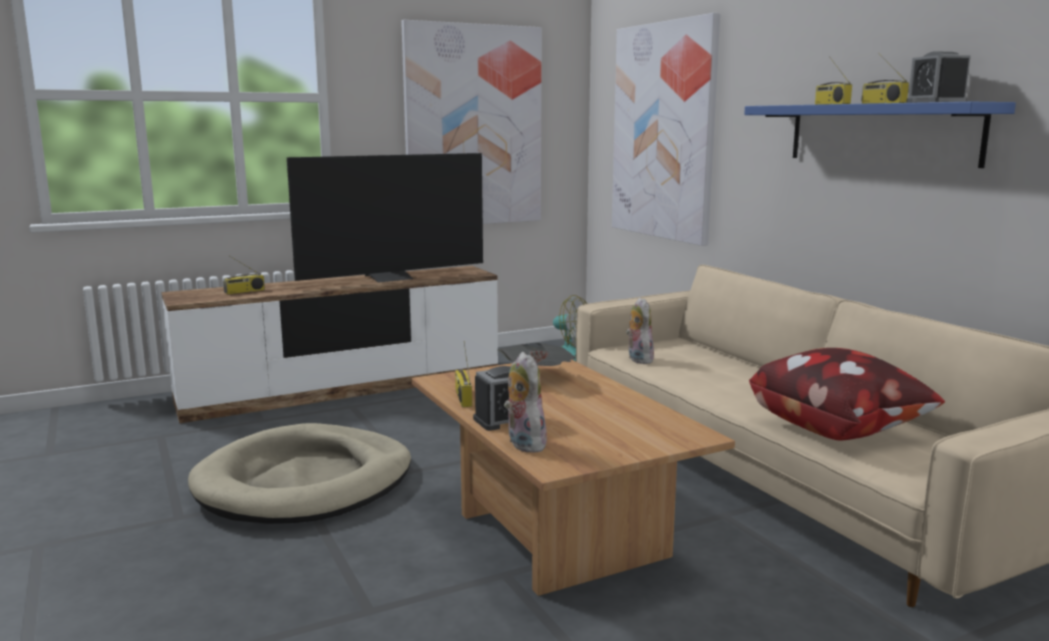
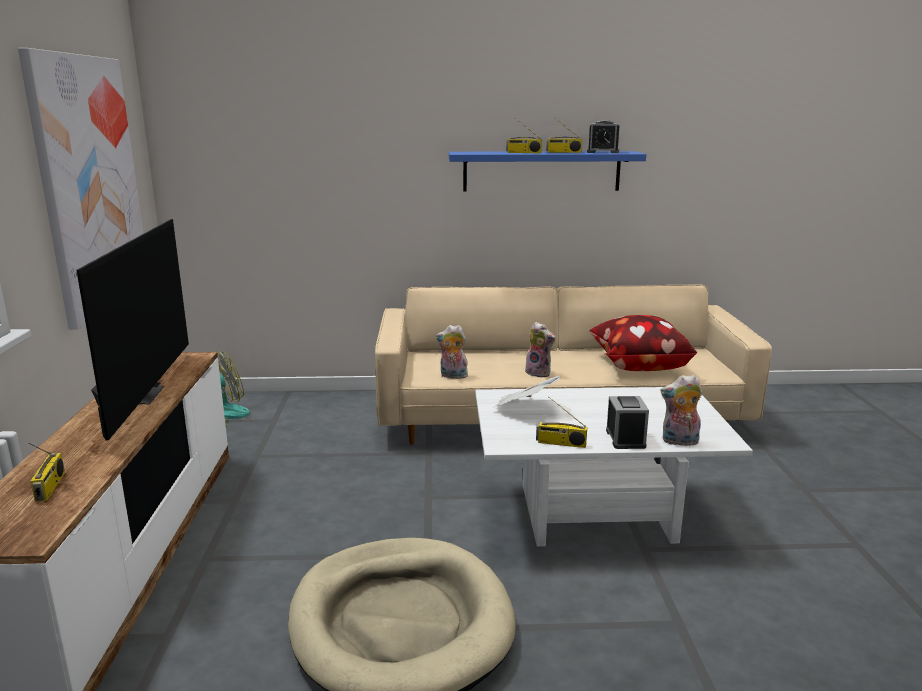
camera: 65 degrees left, 5 degrees up
(554, 535) = (594, 515): brown coffee table -> white coffee table
(663, 131) = (292, 174): picture -> none
(710, 387) = (539, 373): none -> plush toy

